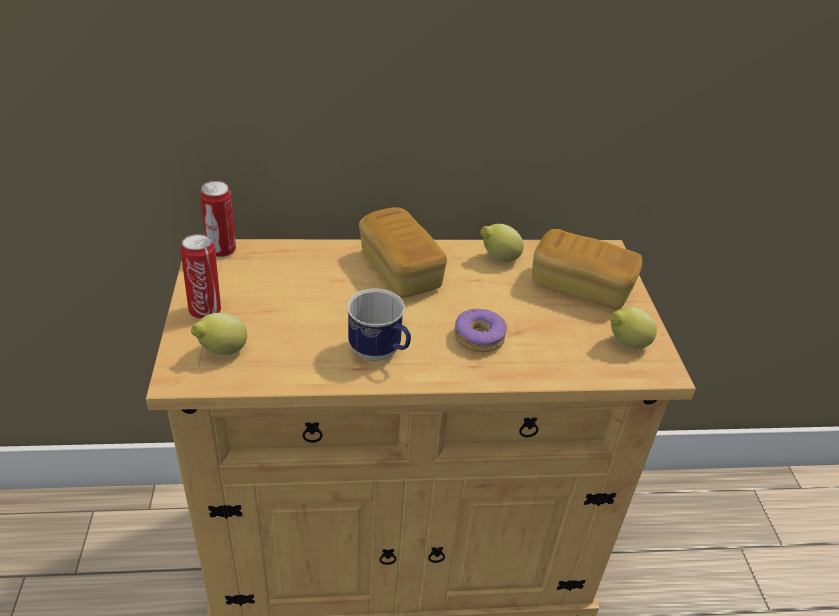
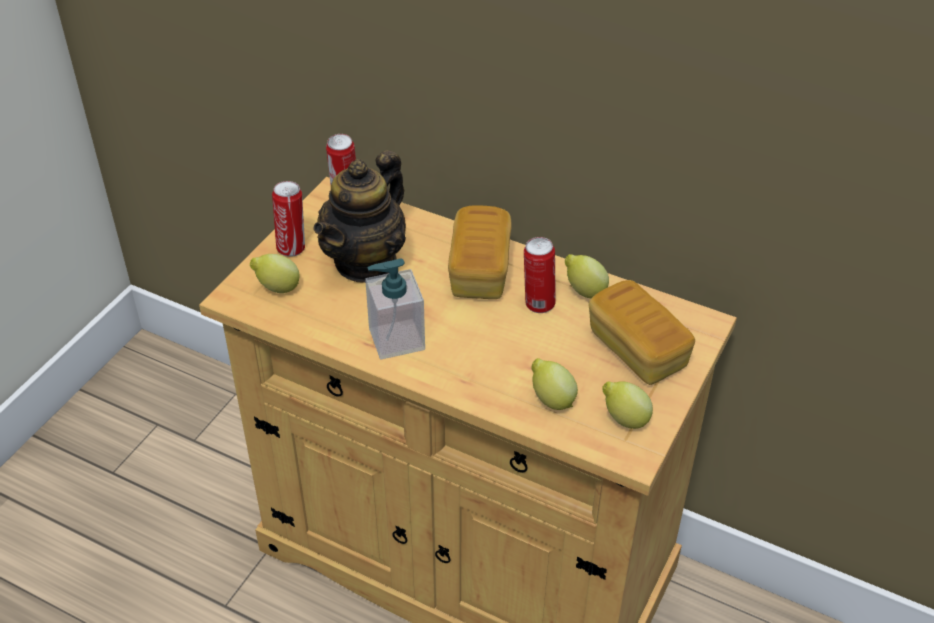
camera: 35 degrees right, 5 degrees up
(291, 297) = (366, 261): none -> teapot
(380, 354) = (396, 339): mug -> soap dispenser
(473, 281) = (538, 304): none -> can
(479, 337) = (493, 358): donut -> none
(558, 352) = (551, 399): none -> lemon

